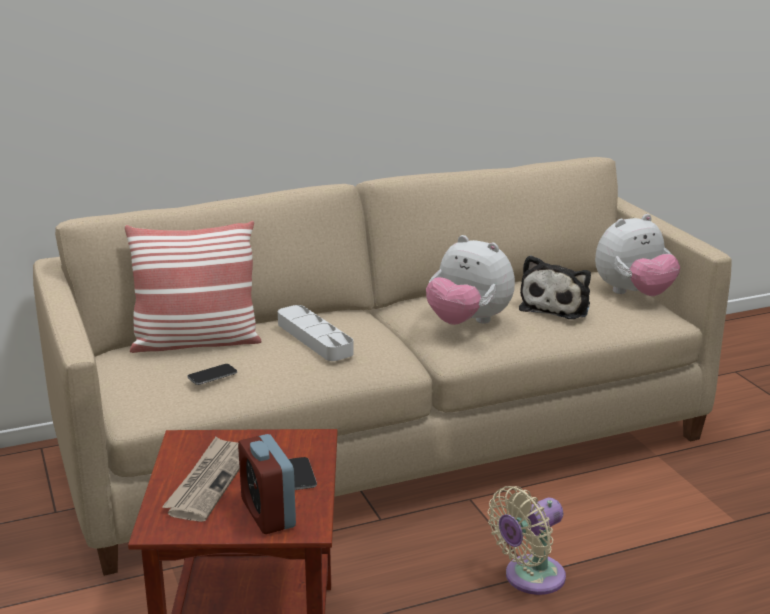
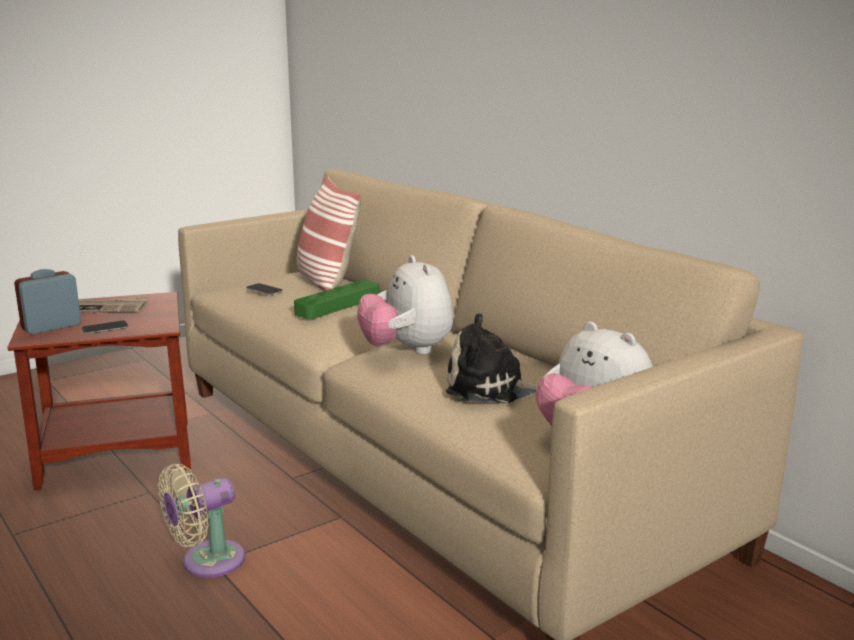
camera: 75 degrees right, 5 degrees down
(314, 338) = (338, 305): grey tray -> green tray
(468, 322) = (407, 350): plush toy -> plush toy turned 45 degrees counterclockwise
(529, 578) = (207, 562): beige fan -> beige fan turned 75 degrees counterclockwise

